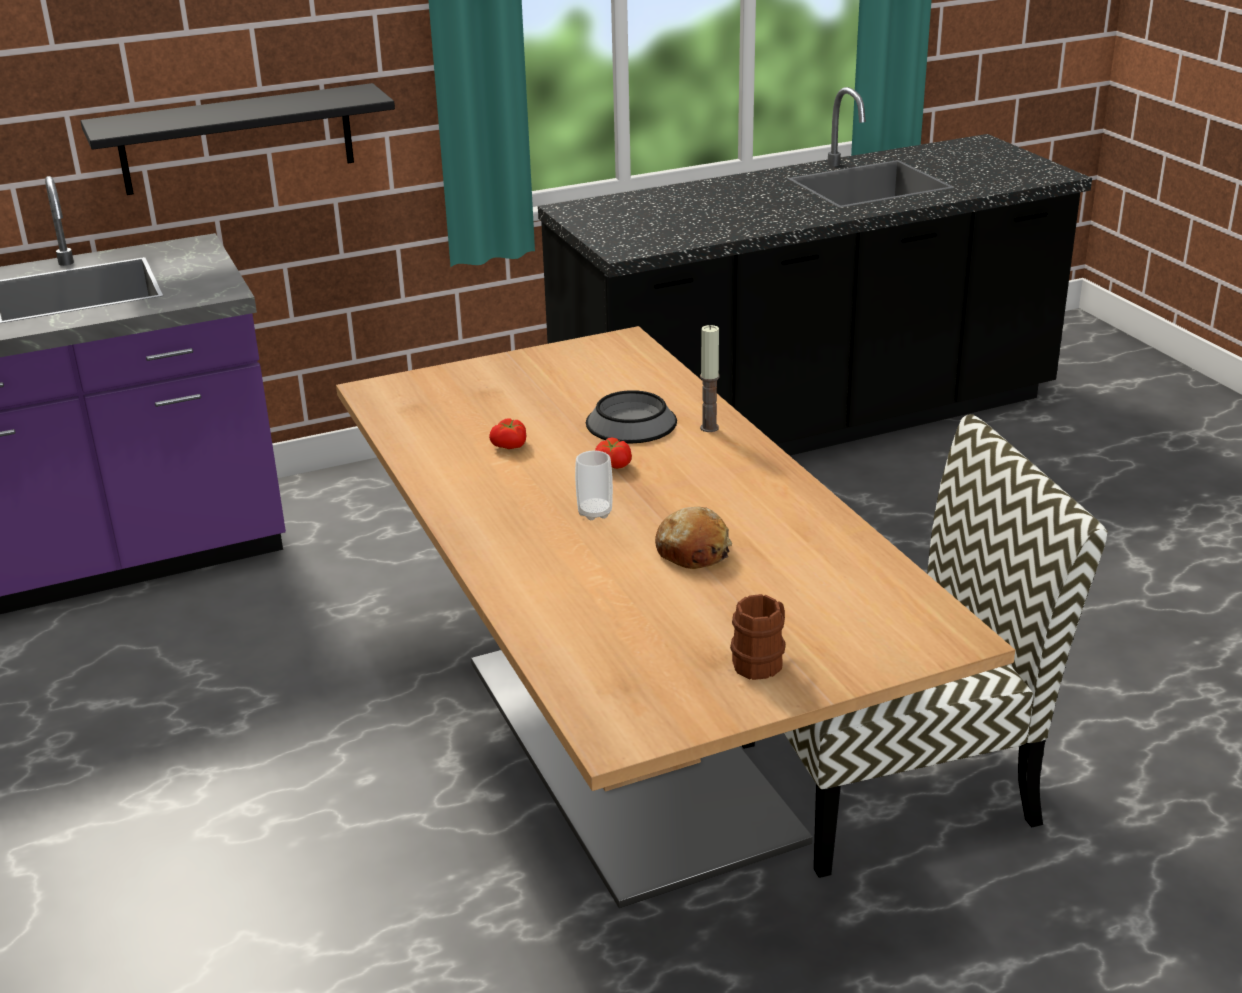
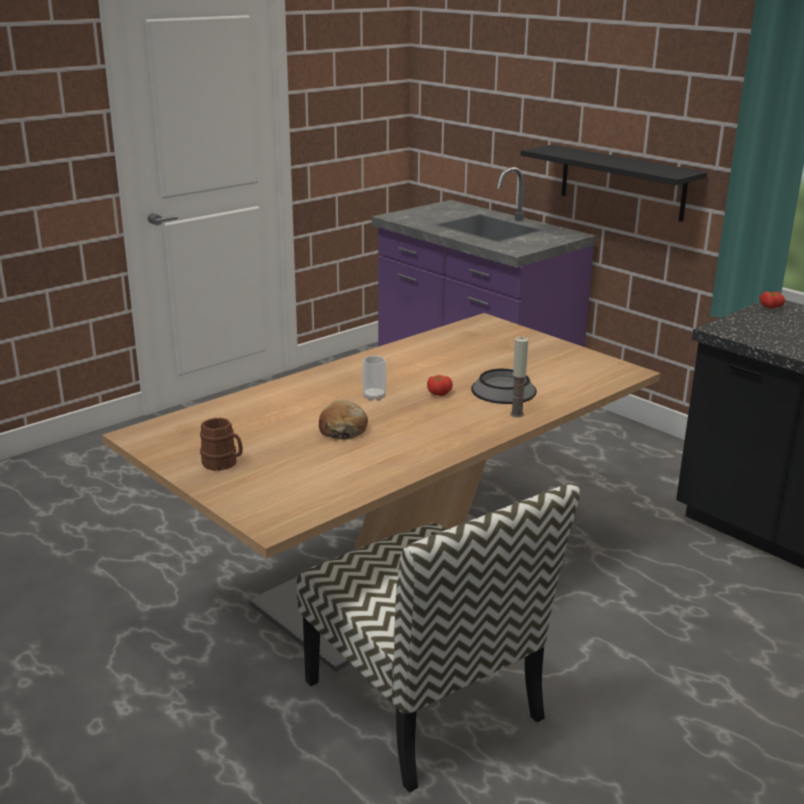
camera: 70 degrees right, 5 degrees down
(510, 446) = (442, 364): tomato -> tomato (770, 307)

